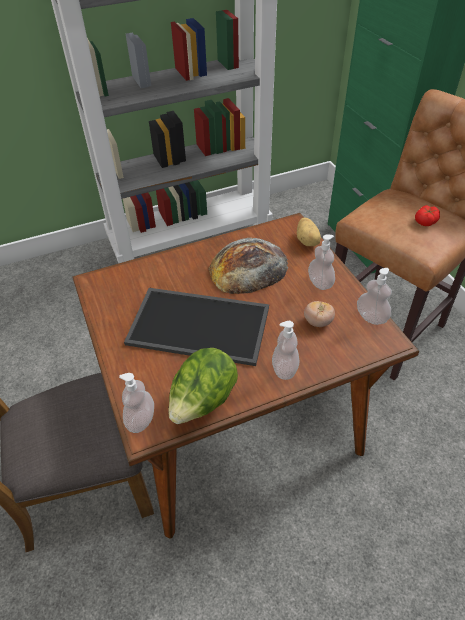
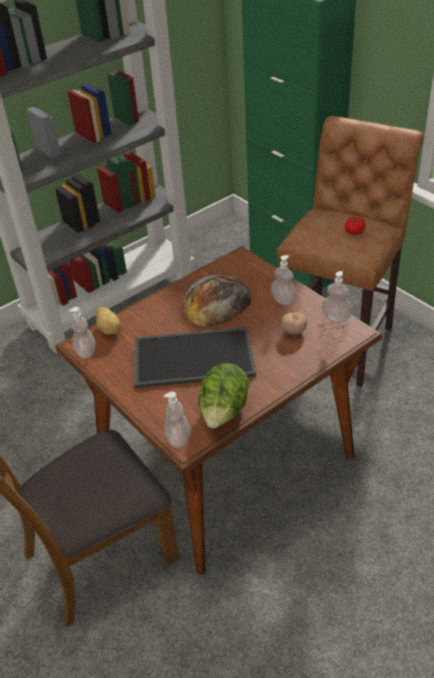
camera: 15 degrees left, 5 degrees down
(284, 369) = (280, 372): soap dispenser -> soap dispenser (86, 351)
(307, 241) = (259, 268): potato -> potato (109, 329)

